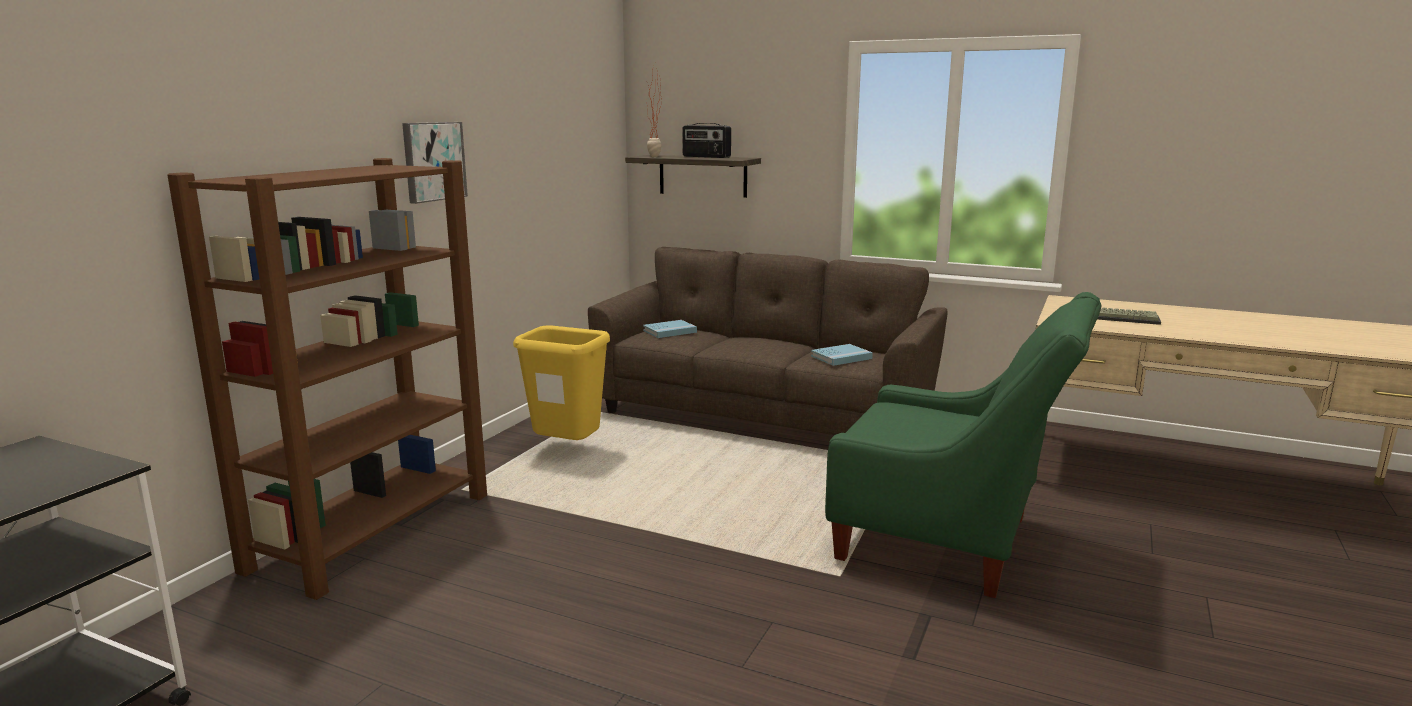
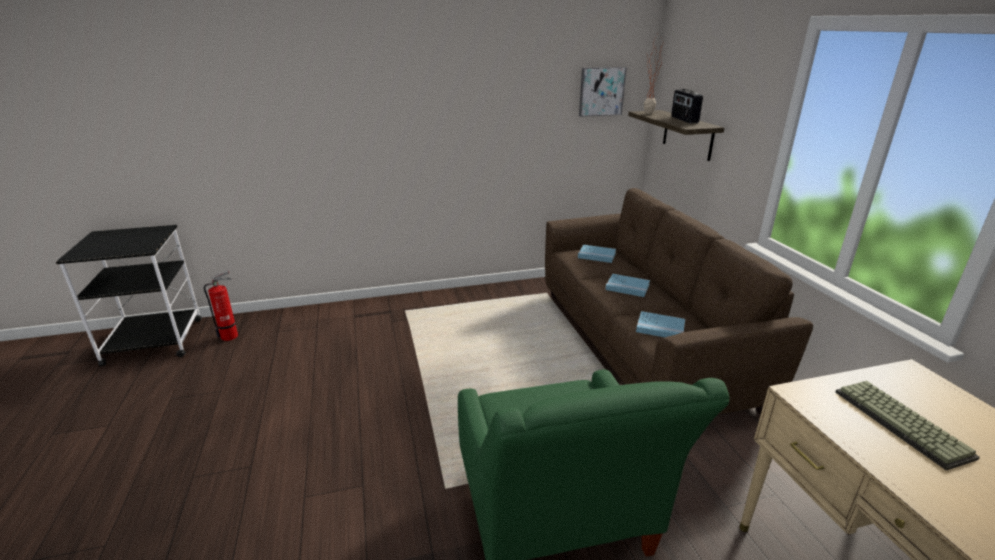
camera: 50 degrees right, 10 degrees up
(224, 636) = (232, 336): none -> fire extinguisher
(372, 531) = (342, 314): brown bookcase -> none
(433, 161) = (430, 108): picture -> picture (601, 91)
(568, 451) = (485, 312): yellow trash can -> none
(754, 343) = (627, 287): none -> blue book

